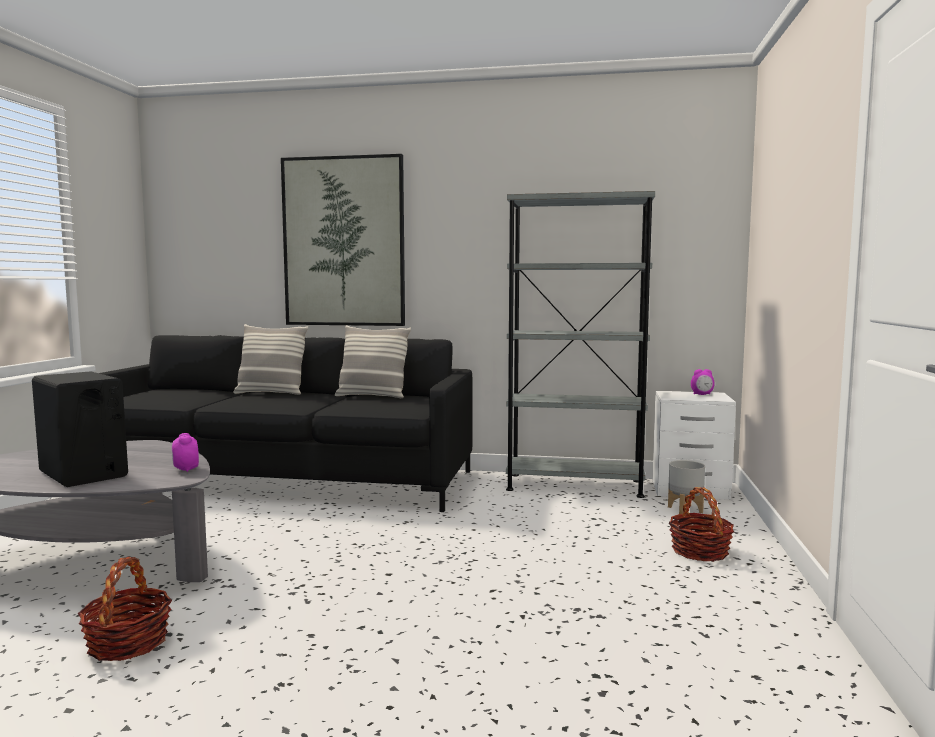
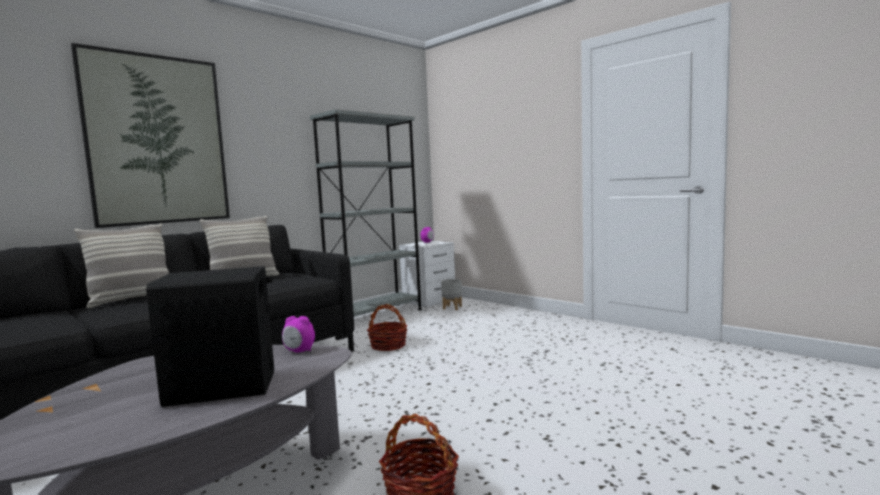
camera: 55 degrees left, 0 degrees up
(700, 551) = (504, 318): basket -> basket (388, 346)

